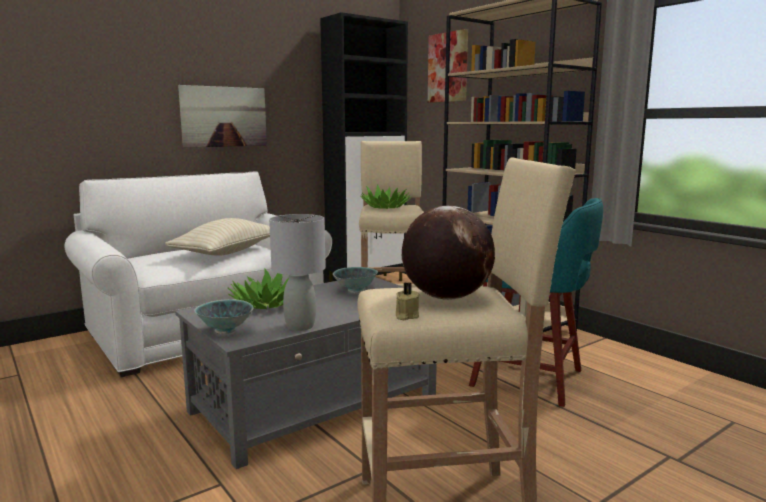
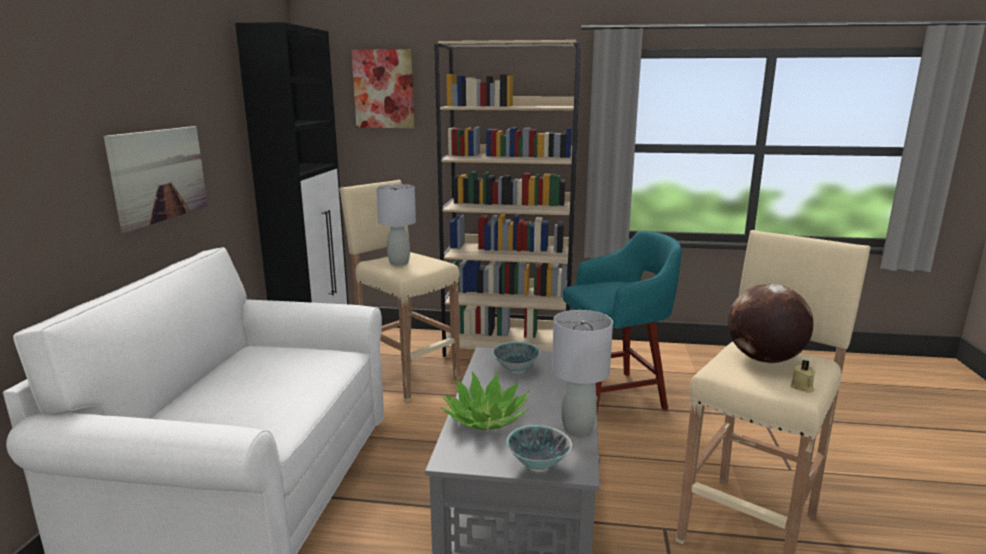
camera: 45 degrees left, 5 degrees up
(227, 252) = (284, 371): beige pillow -> none
(385, 207) = (398, 263): potted plant -> grey table lamp

